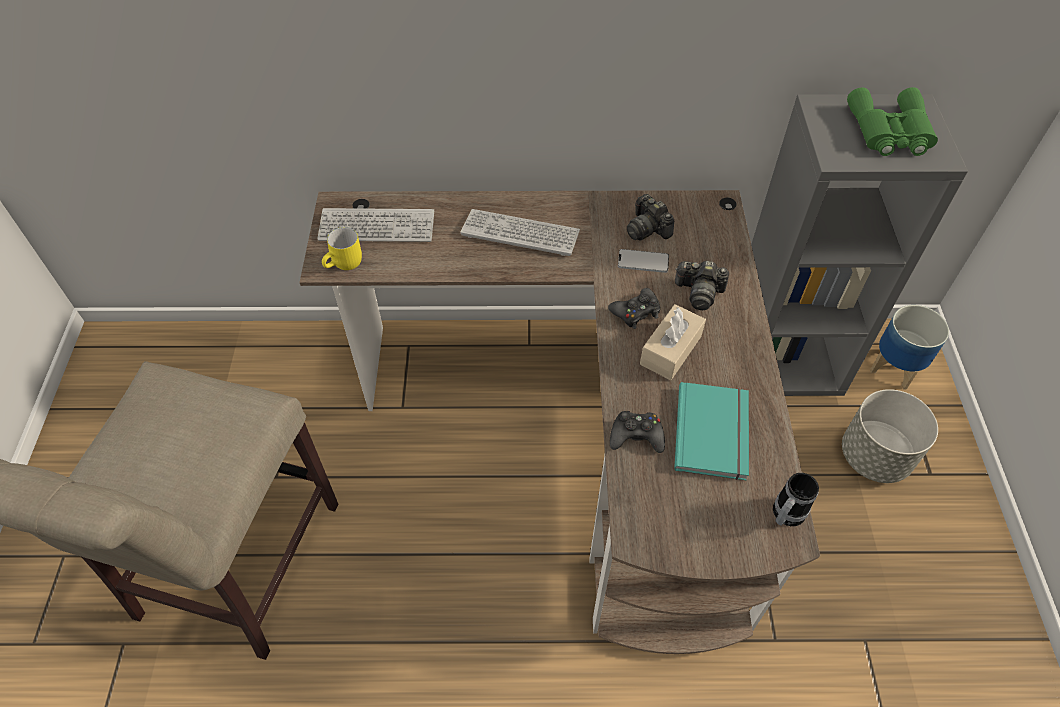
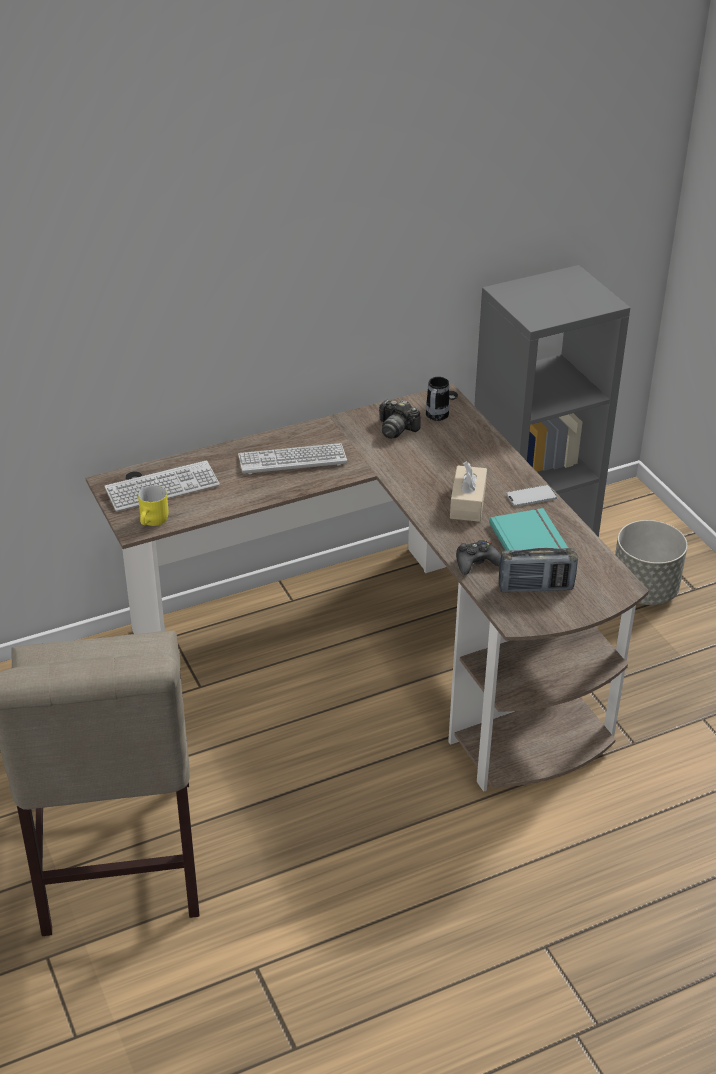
camera: 25 degrees left, 15 degrees down
(636, 312) = (424, 486): black game controller -> none
(643, 262) = (408, 452): phone -> phone (531, 497)
(684, 497) = (535, 587): none -> radio
(699, 292) = (465, 460): camera -> none
(784, 516) = (612, 576): mug -> mug (435, 417)
(889, 132) = (563, 295): green binoculars -> none
(894, 368) = (626, 521): planter -> none

